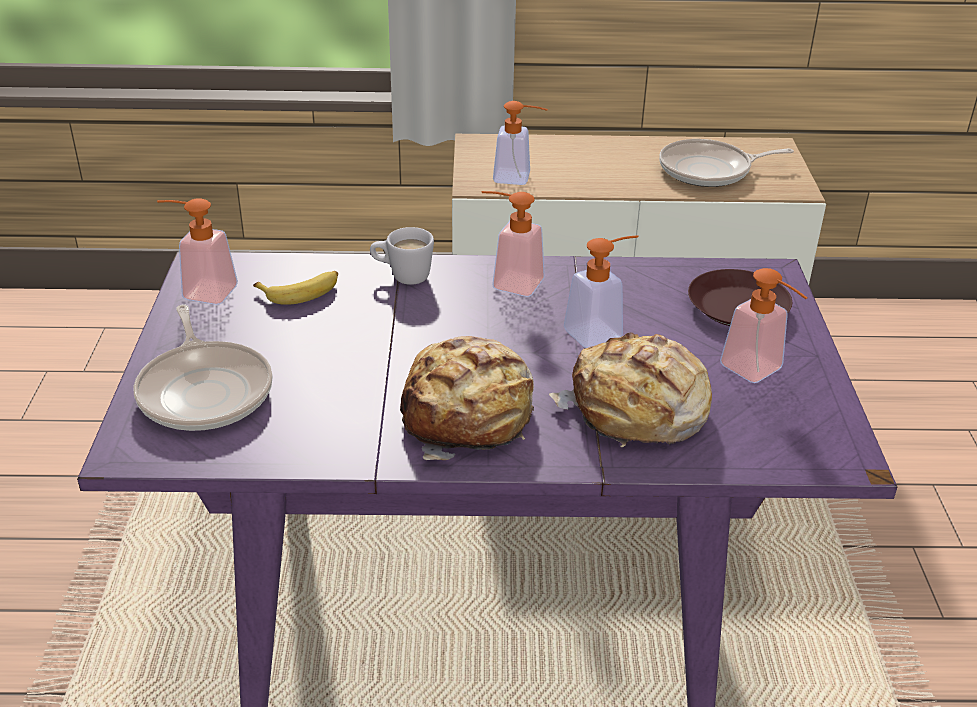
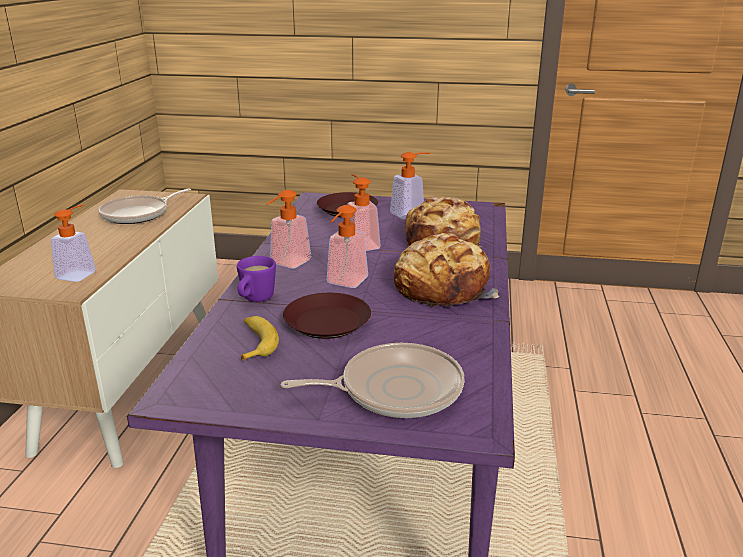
camera: 80 degrees left, 10 degrees down
(201, 291) = (224, 395): soap dispenser -> soap dispenser (344, 283)
(352, 330) = (326, 323): none -> brown plate
(402, 276) = (255, 300): white mug -> purple mug
(709, 171) = (138, 214): frying pan -> frying pan turned 45 degrees clockwise

